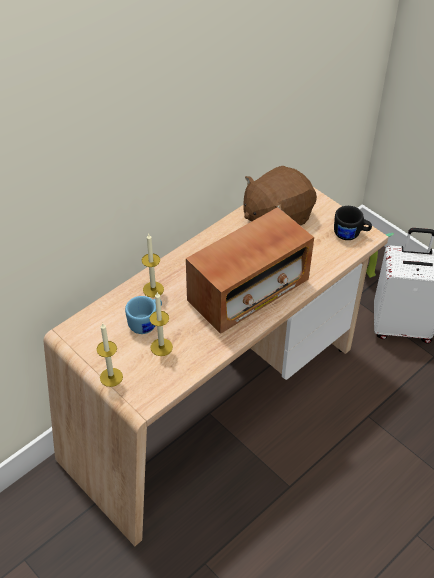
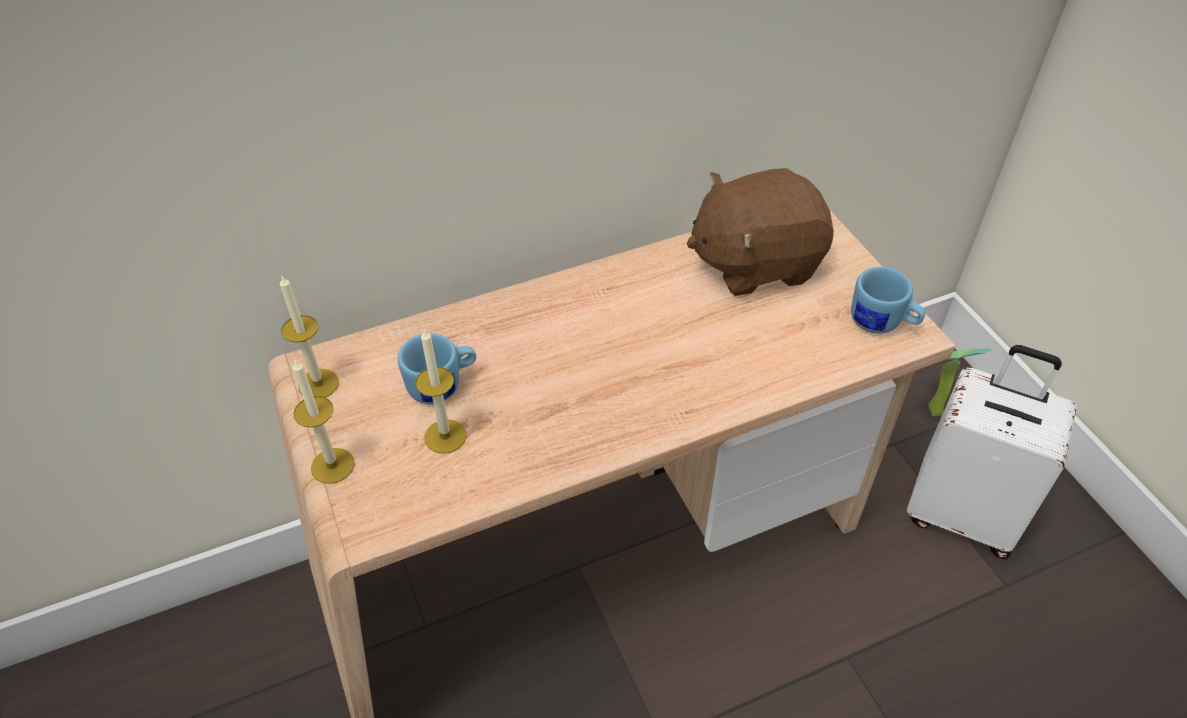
camera: 20 degrees right, 0 degrees up
(153, 289) = (483, 331): candle -> candle (318, 384)
(248, 292) = (647, 379): radio -> none
(350, 234) = (882, 324): black mug -> blue mug

